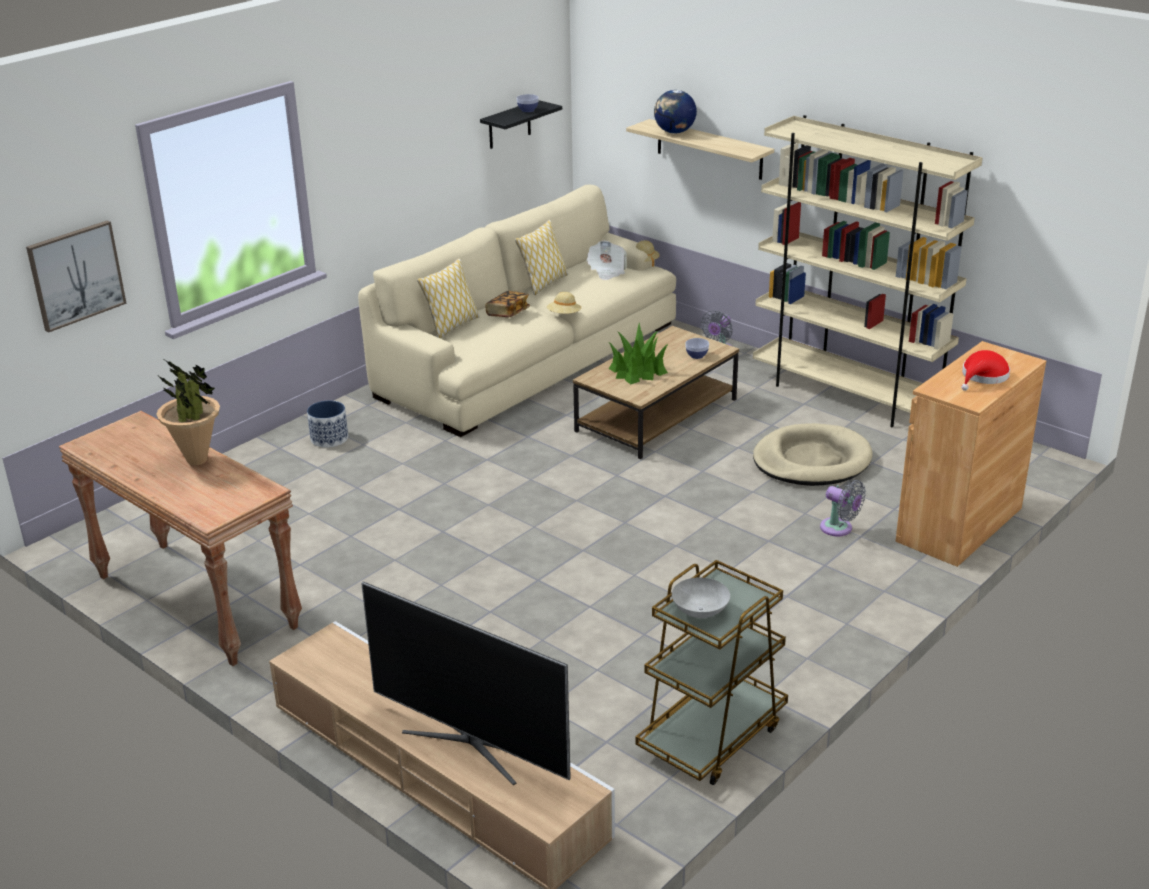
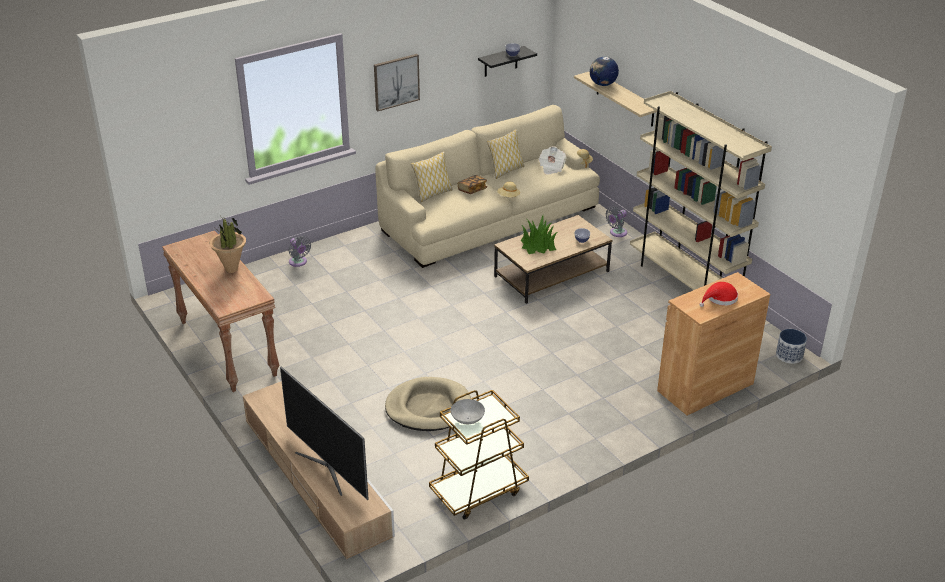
camera: 15 degrees right, 5 degrees up
(76, 275) = (190, 143): picture -> picture (396, 82)
(329, 438) = (343, 254): planter -> planter (789, 355)
(811, 460) = (634, 324): beige dog bed -> beige dog bed (428, 407)
(839, 529) = (626, 375): grey fan -> grey fan (298, 262)

